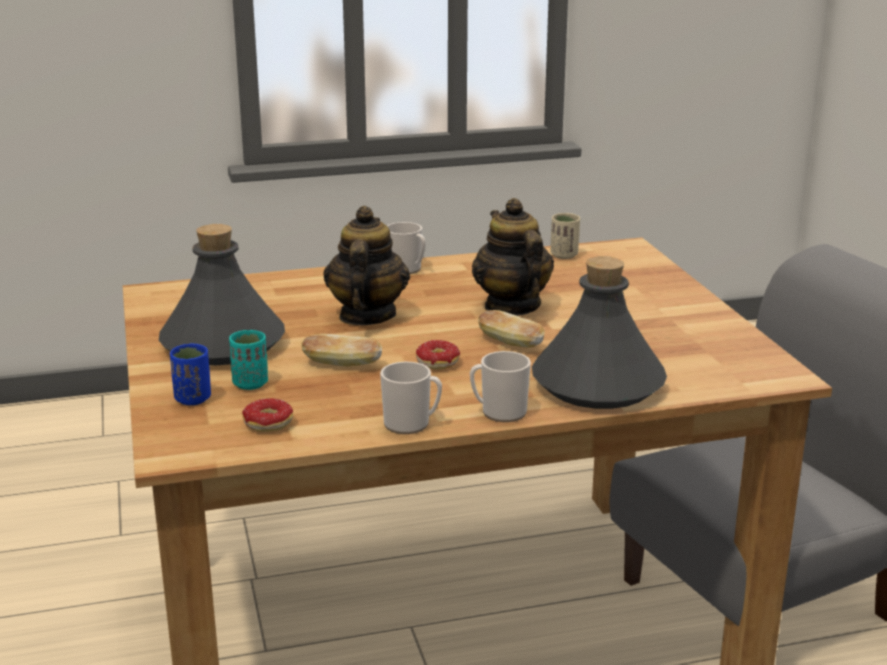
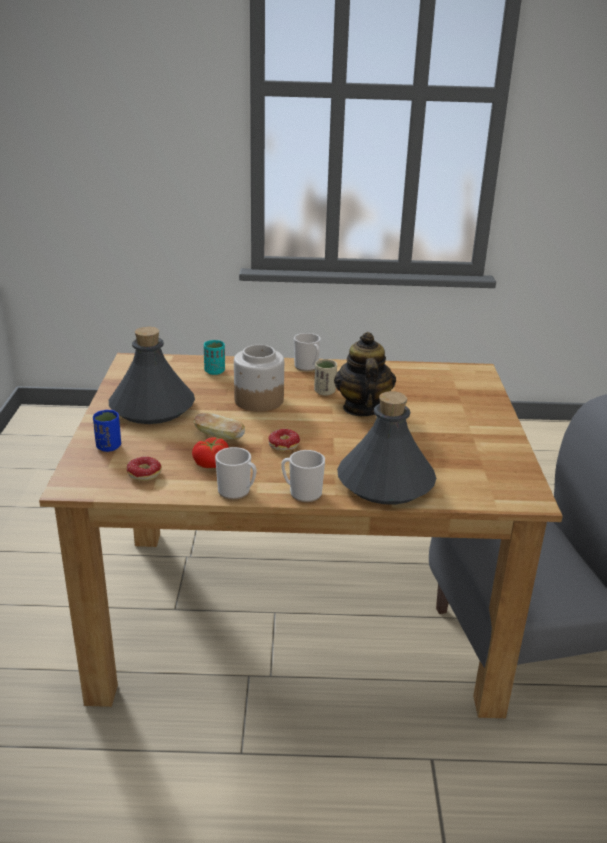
camera: 15 degrees right, 5 degrees up
(250, 384) = (151, 441): turquoise cup -> turquoise cup (214, 371)
(354, 398) = (212, 464): none -> tomato
(366, 316) = (258, 400): teapot -> jar
(510, 343) = (343, 438): bread -> none
(564, 255) = (425, 371): beige cup -> beige cup (324, 392)

